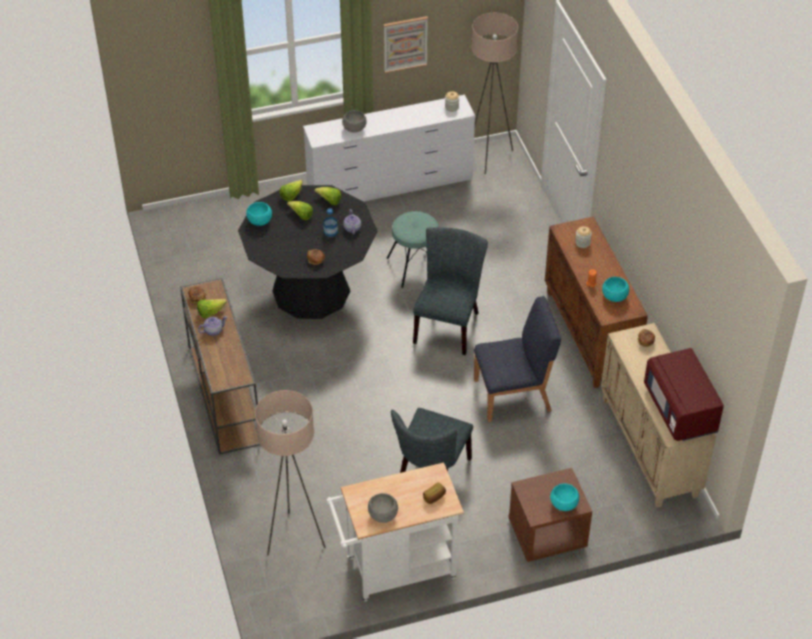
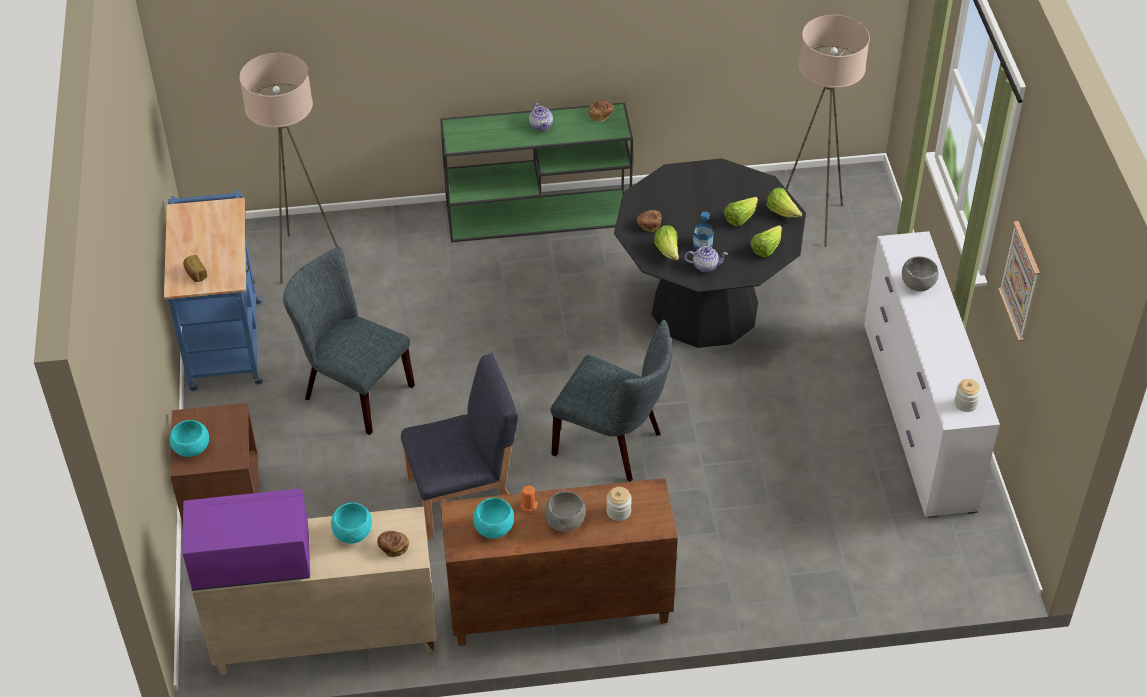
camera: 100 degrees right, 0 degrees up
(210, 312) = (573, 125): lettuce -> lettuce (668, 251)
(224, 394) = (540, 215): brown console table -> green console table
(260, 221) = (735, 179): turquoise bowl -> turquoise bowl (353, 534)
(383, 515) = (188, 227): grey bowl -> grey bowl (565, 522)
(394, 570) = (225, 339): white cart -> blue cart
(414, 267) = (735, 422): turquoise stool -> none
(488, 156) = (982, 549): beige floor lamp -> beige floor lamp (814, 221)
(513, 395) = (464, 496): blue chair -> blue chair turned 105 degrees counterclockwise
(680, 410) = (251, 560): red microwave -> purple microwave

